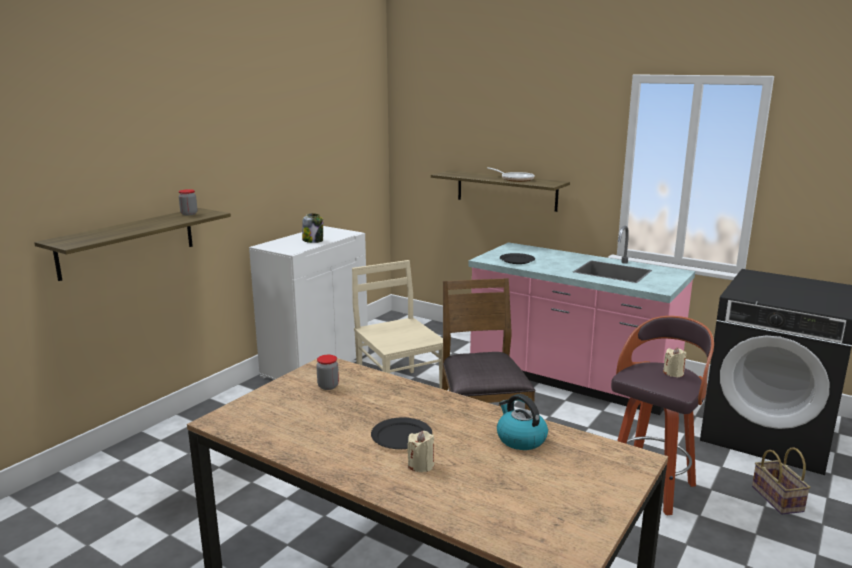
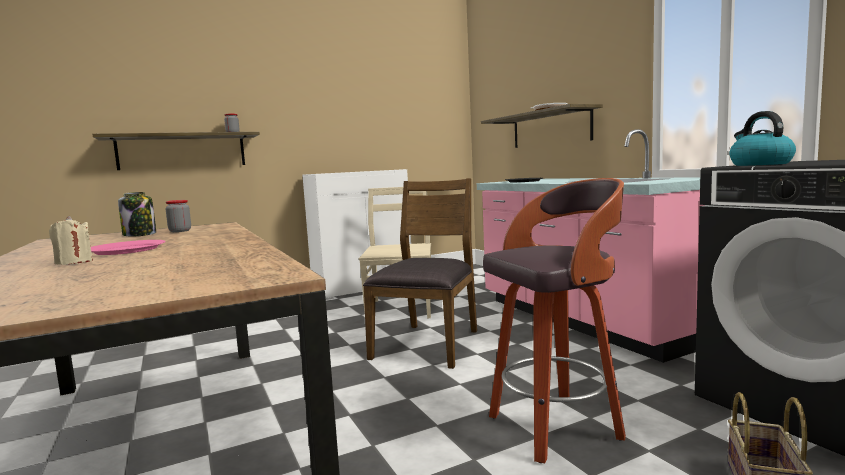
camera: 30 degrees right, 10 degrees down
(313, 241) = (354, 171): jar -> jar (140, 234)
(401, 436) = (126, 250): black plate -> pink plate
(520, 439) = (210, 257): kettle -> kettle (759, 164)
(673, 373) = (567, 249): beige candle -> none

